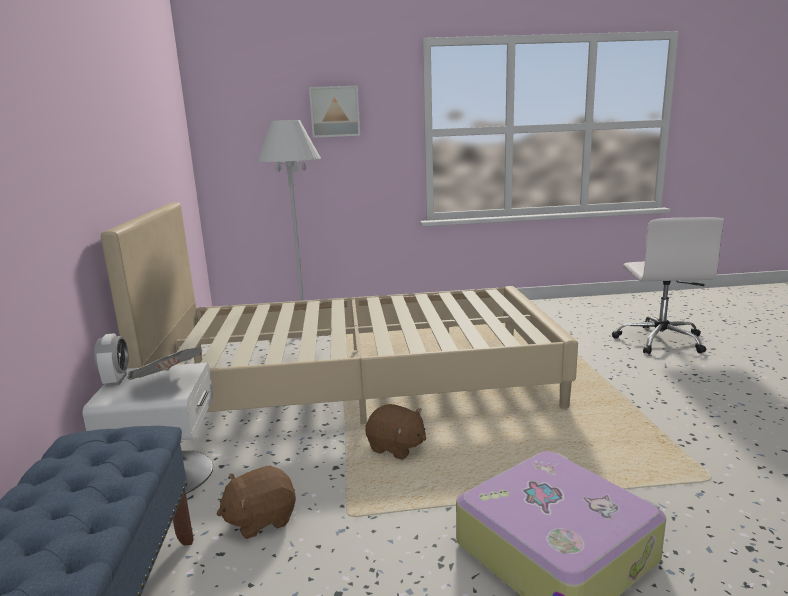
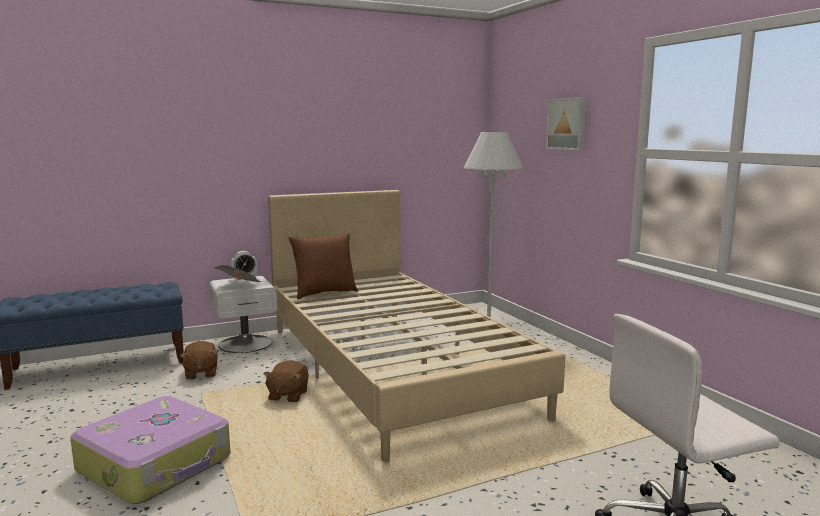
camera: 70 degrees right, 5 degrees down
(236, 347) = (324, 293): none -> brown pillow
(261, 519) = (200, 373): brown plush toy -> brown plush toy turned 150 degrees counterclockwise

